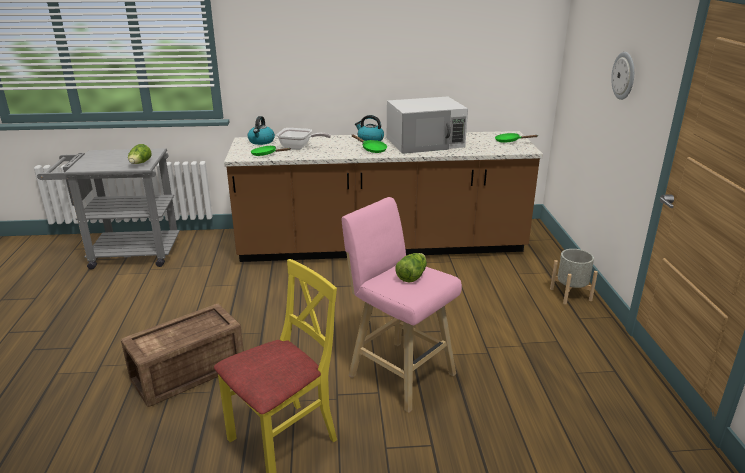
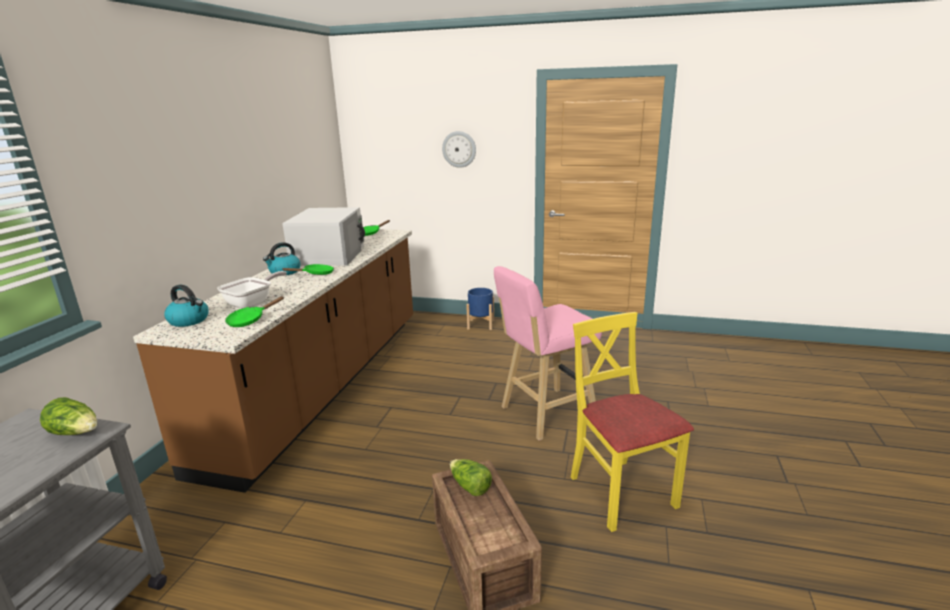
camera: 70 degrees left, 5 degrees down
(411, 276) = (554, 315): lettuce -> lettuce (469, 486)
(570, 294) = (480, 324): grey planter -> blue planter

